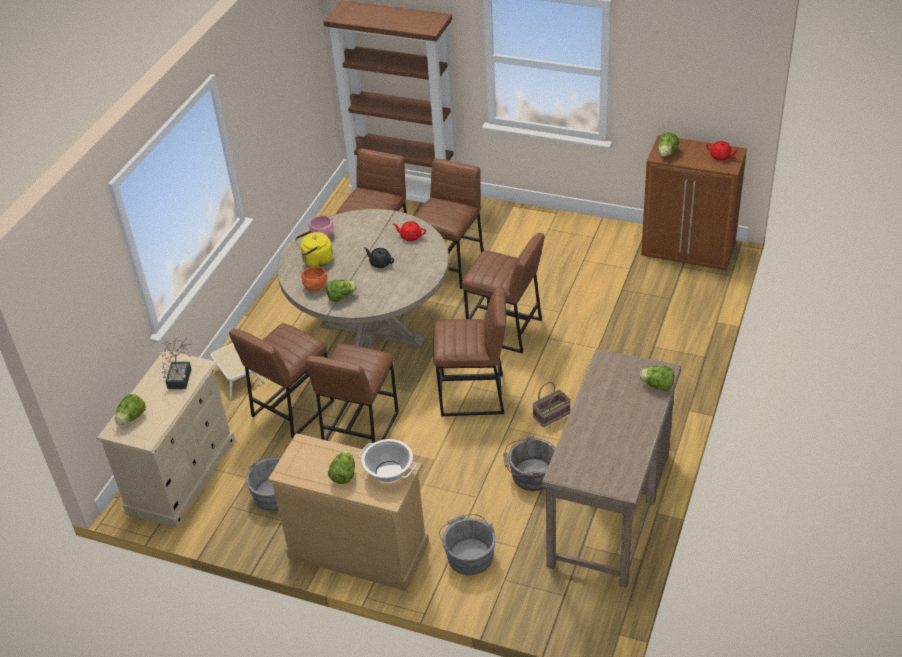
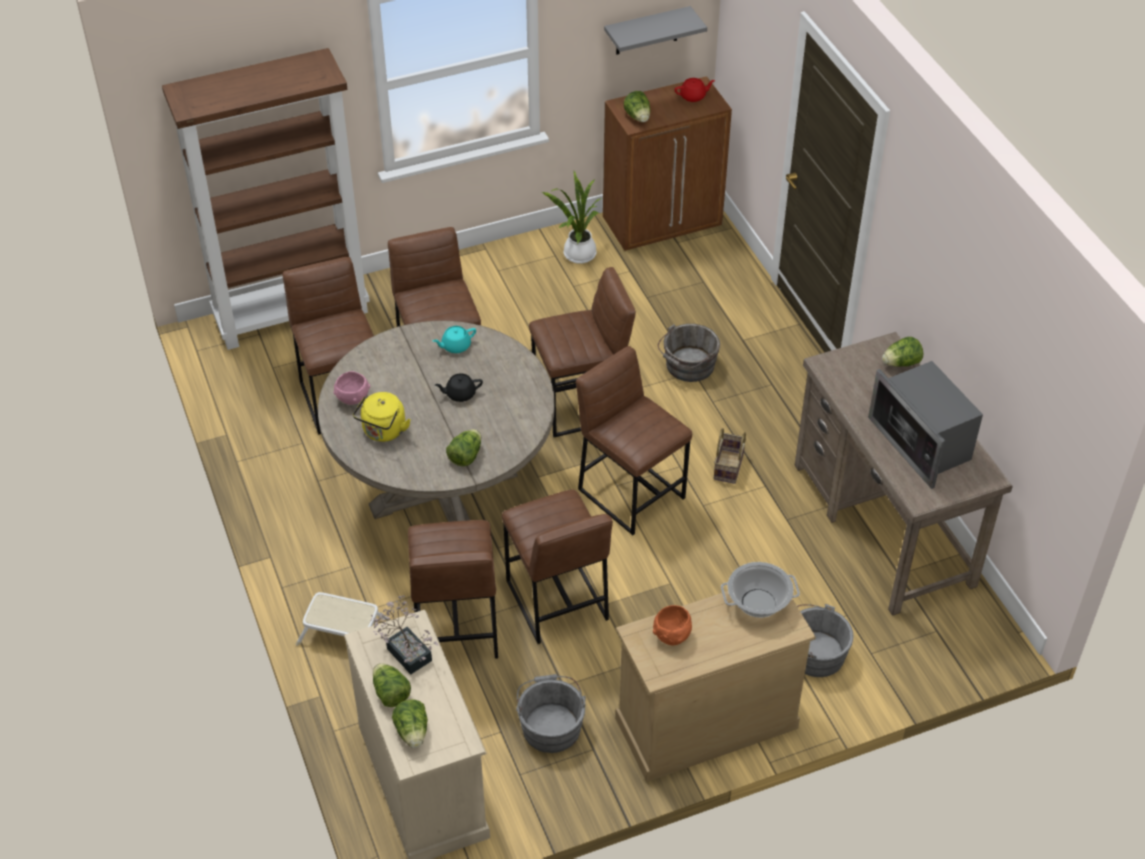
camera: 45 degrees left, 5 degrees up
(315, 287) = (422, 461): orange bowl -> orange bowl (672, 635)
(344, 474) = (719, 636): lettuce -> lettuce (390, 693)
(410, 236) = (455, 346): red teapot -> turquoise teapot
(473, 395) = (630, 492): brown chair -> brown chair turned 90 degrees counterclockwise
(530, 475) = (778, 538): grey bucket -> grey bucket (688, 366)
(606, 441) = (922, 442): none -> microwave
(607, 243) = (577, 255): none -> potted plant
(699, 92) = (647, 31): none -> grey shelf

